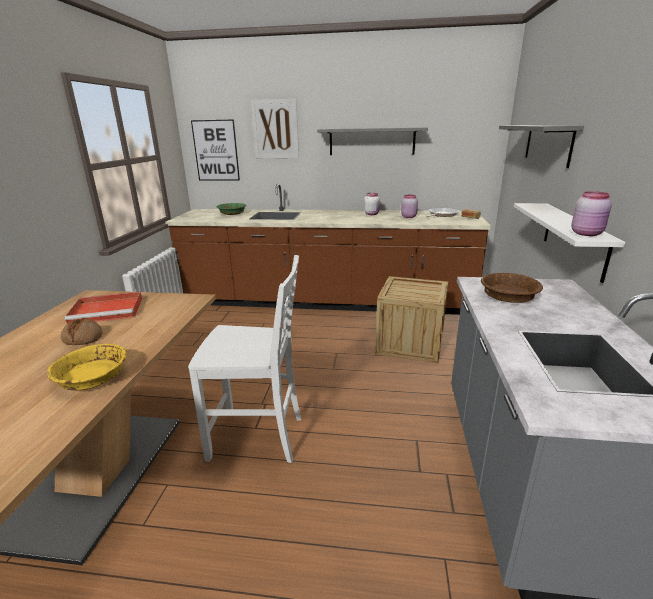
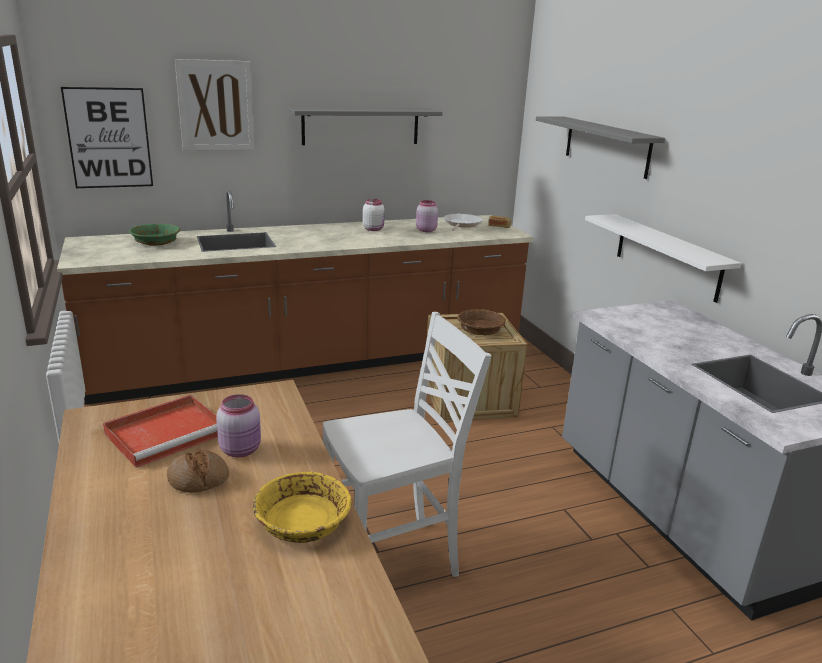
camera: 30 degrees left, 0 degrees up
(508, 296) = (644, 328): brown bowl -> brown bowl (480, 330)
(587, 233) = (704, 256): pink jar -> pink jar (241, 449)

